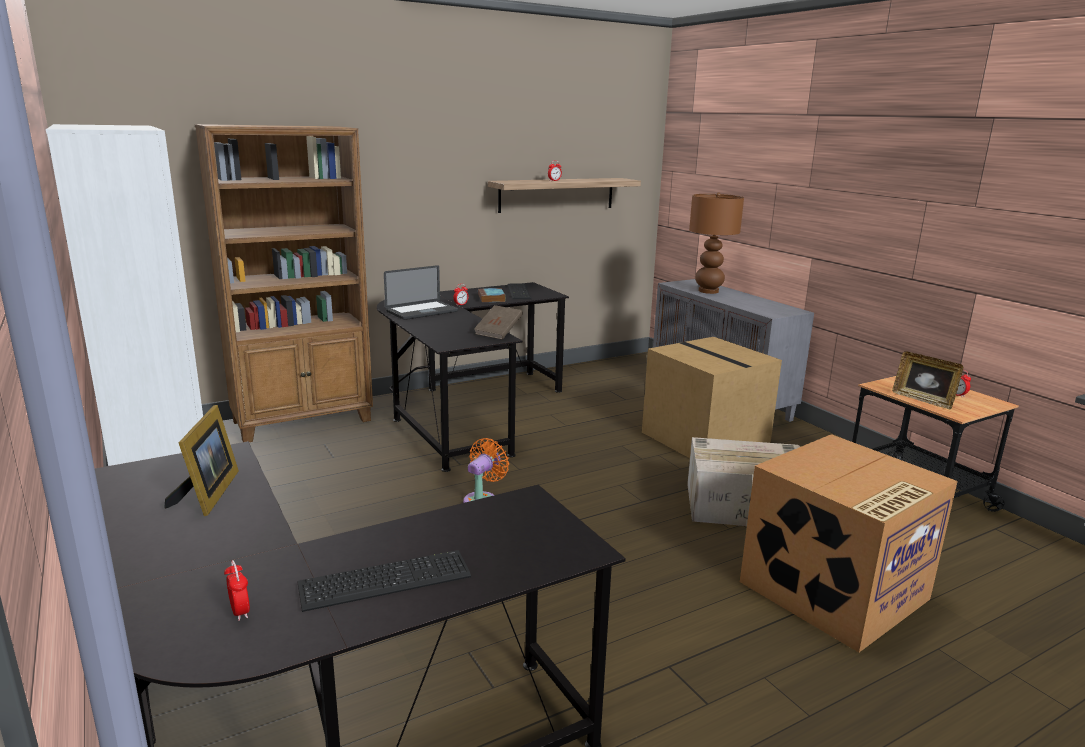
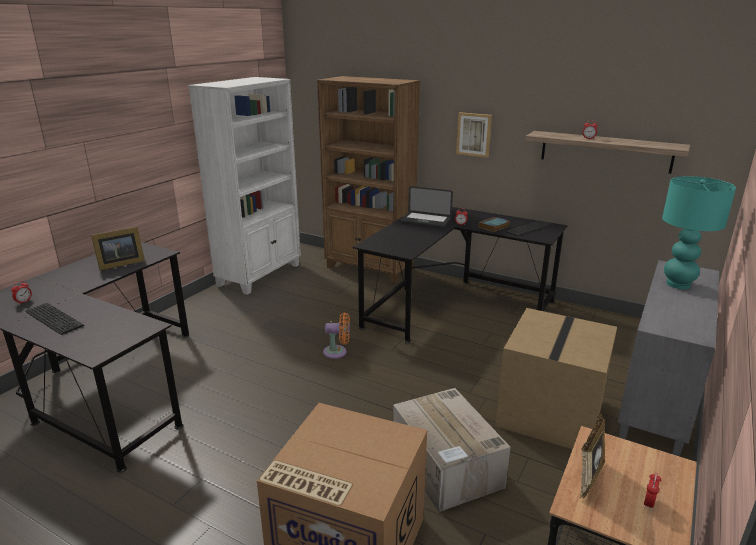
camera: 60 degrees right, 5 degrees up
(417, 194) = (474, 134): none -> picture
(498, 333) = (416, 249): brown book -> none
(708, 291) = (678, 284): brown table lamp -> turquoise table lamp

